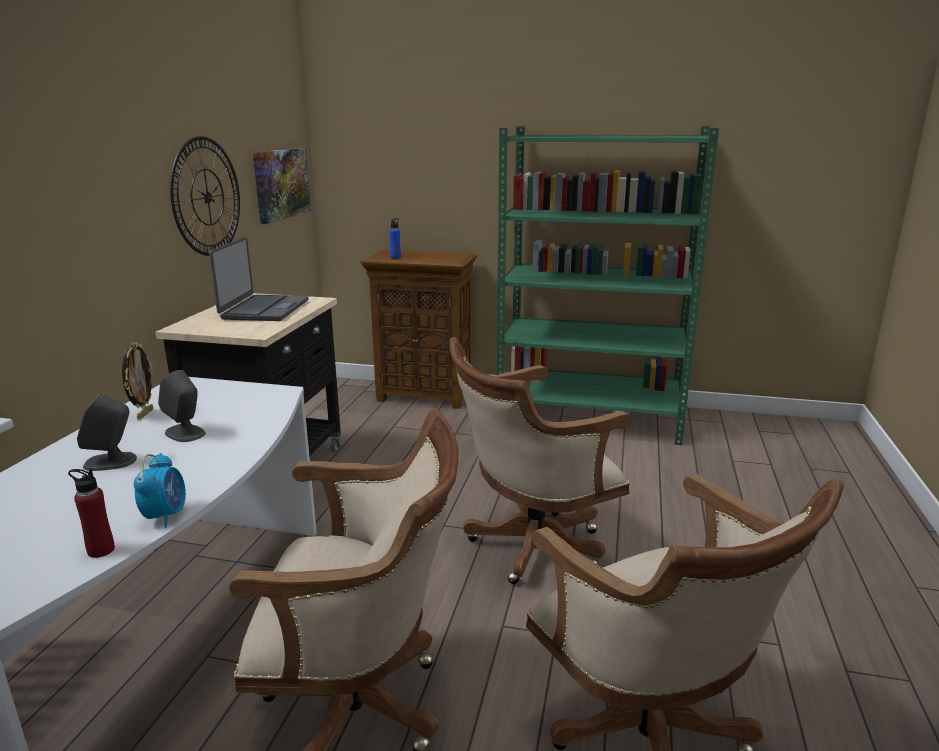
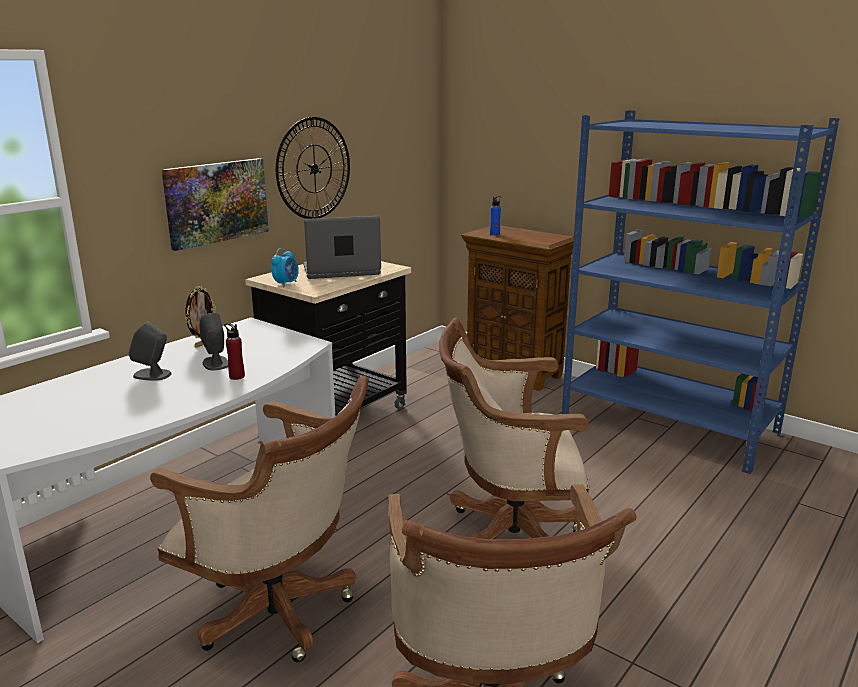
camera: 25 degrees right, 0 degrees up
(101, 550) = (96, 433): red bottle -> red bottle (237, 376)
(166, 515) = (152, 420): alarm clock -> alarm clock (286, 284)
(264, 309) = (341, 271): laptop -> laptop turned 135 degrees counterclockwise
(281, 184) = (401, 157): picture -> picture (216, 202)
(590, 417) = (668, 424): green bookcase -> blue bookcase

